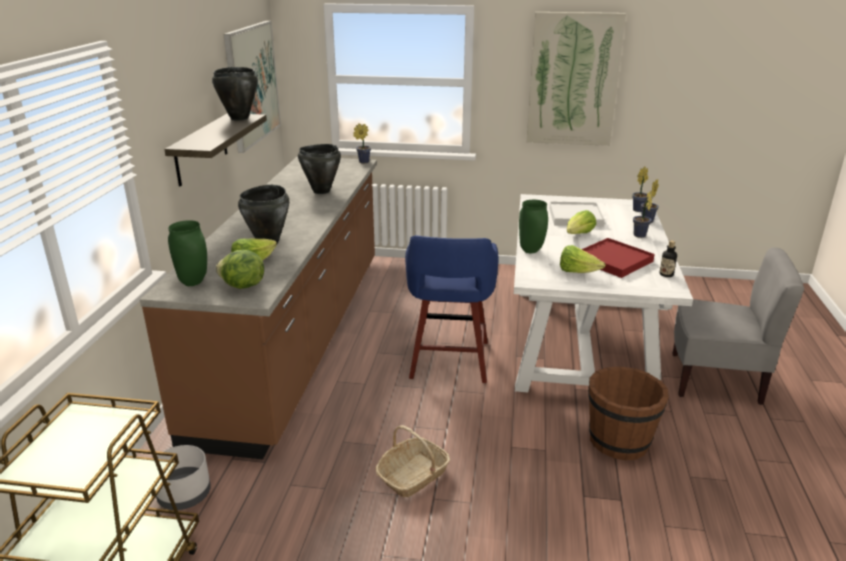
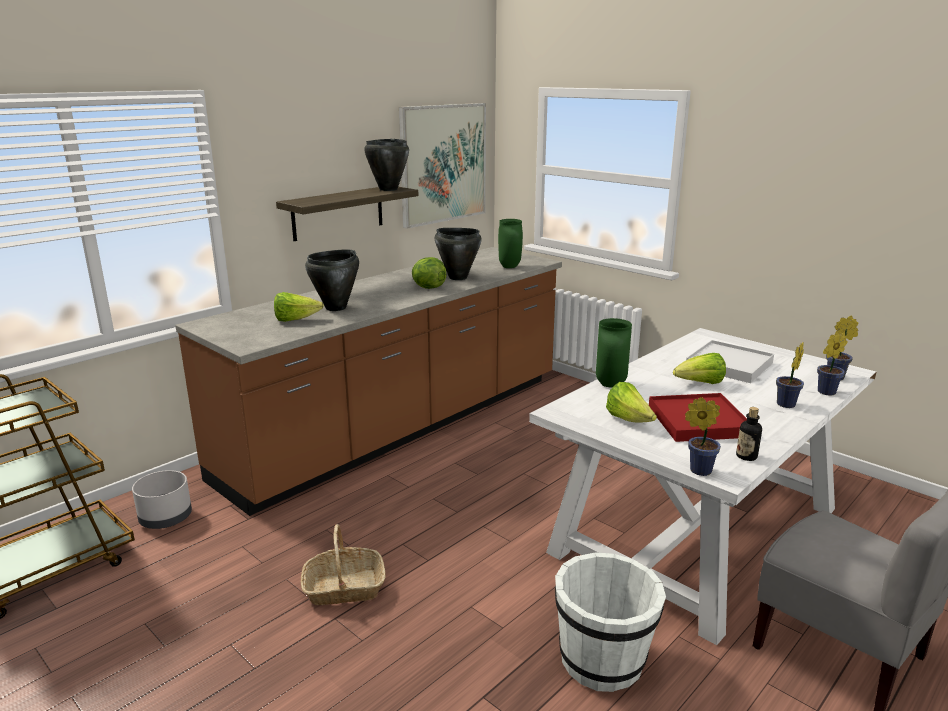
camera: 35 degrees right, 5 degrees down
(194, 282) = (229, 323): green vase -> green vase (510, 267)
(242, 286) = (254, 334): lettuce -> lettuce (428, 288)
(362, 162) = (543, 261): potted plant -> potted plant (697, 470)
(449, 361) = (513, 496): blue stool -> none
(573, 80) = (805, 191): picture -> none
(619, 441) = (603, 660): brown bucket -> white bucket

